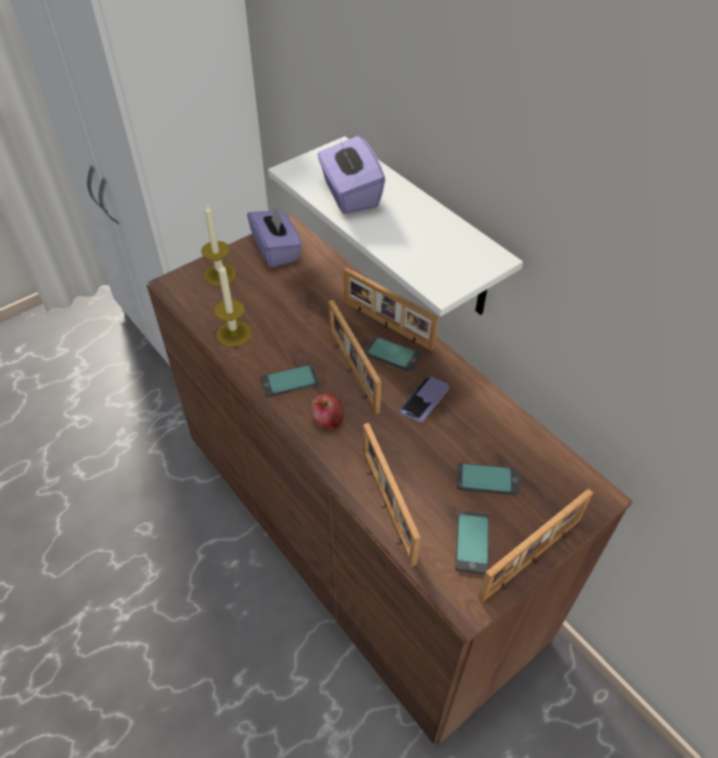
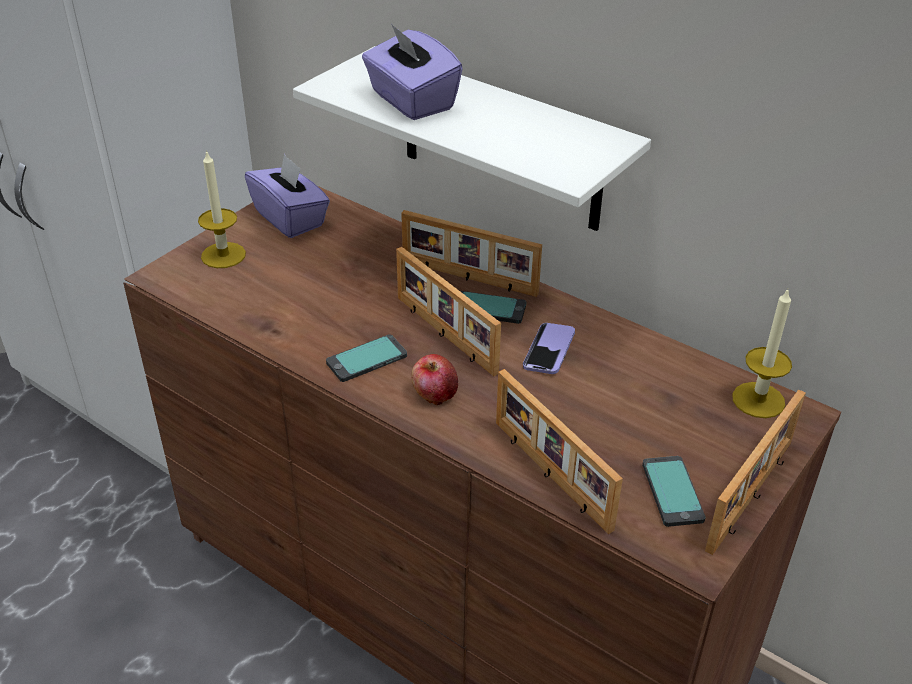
camera: 15 degrees left, 10 degrees down
(233, 333) = (269, 318): candle -> candle (758, 400)
(487, 479) = (662, 421): phone -> none

